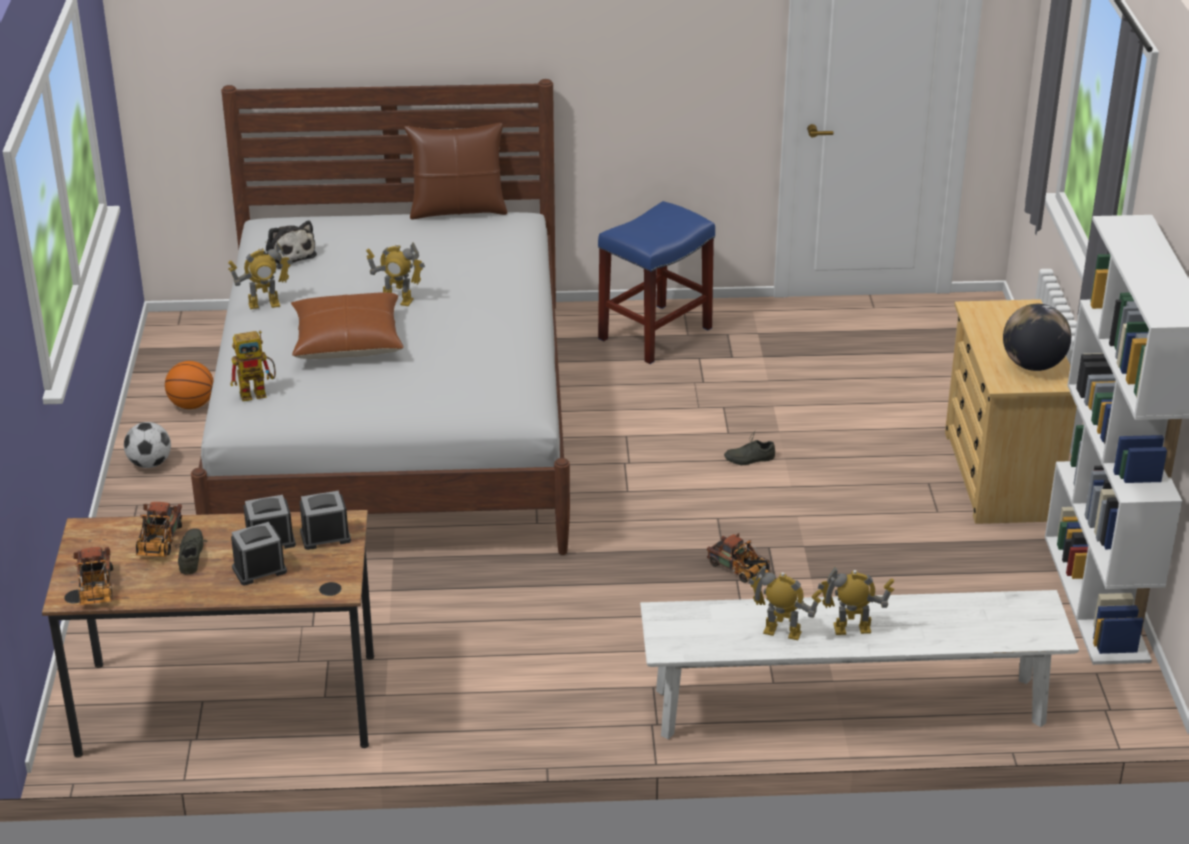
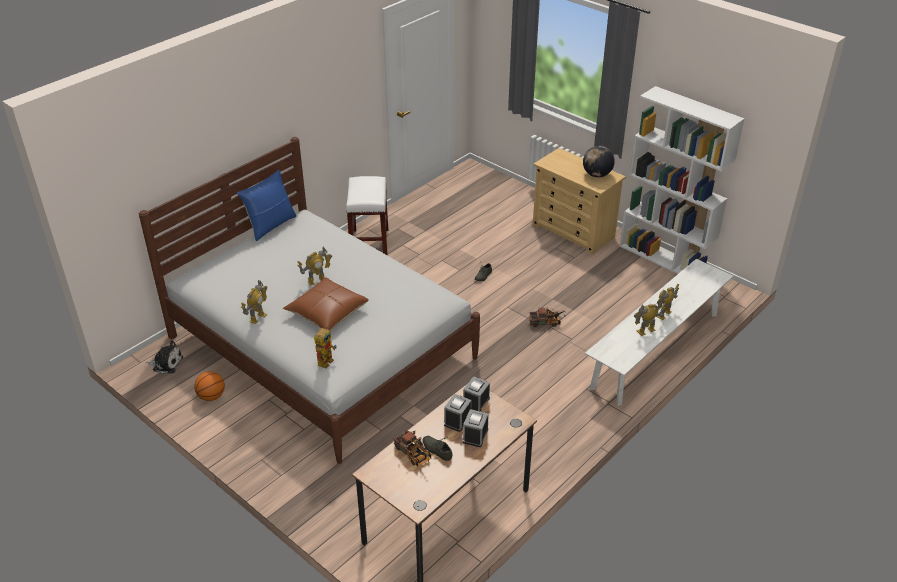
camera: 45 degrees left, 5 degrees up
(96, 590) = (424, 495): toy truck -> none
(150, 464) = (236, 436): football -> none
(287, 255) = (227, 288): plush toy -> plush toy (166, 363)
(458, 210) = (271, 225): brown pillow -> blue pillow
(655, 333) = (369, 244): blue stool -> white stool

